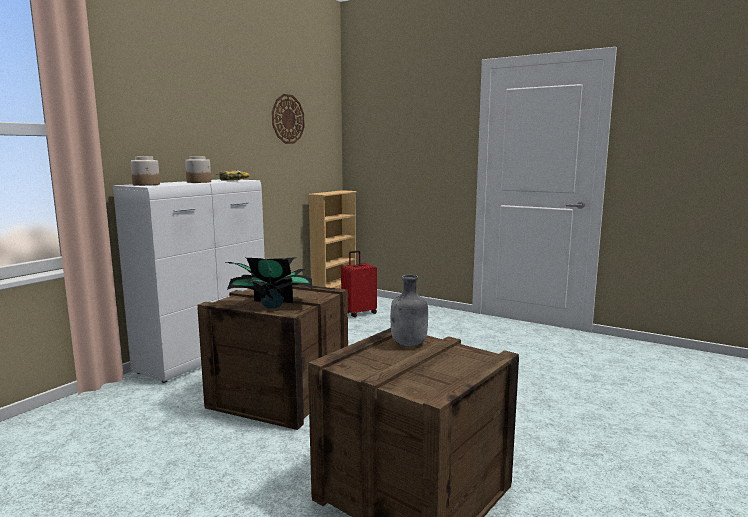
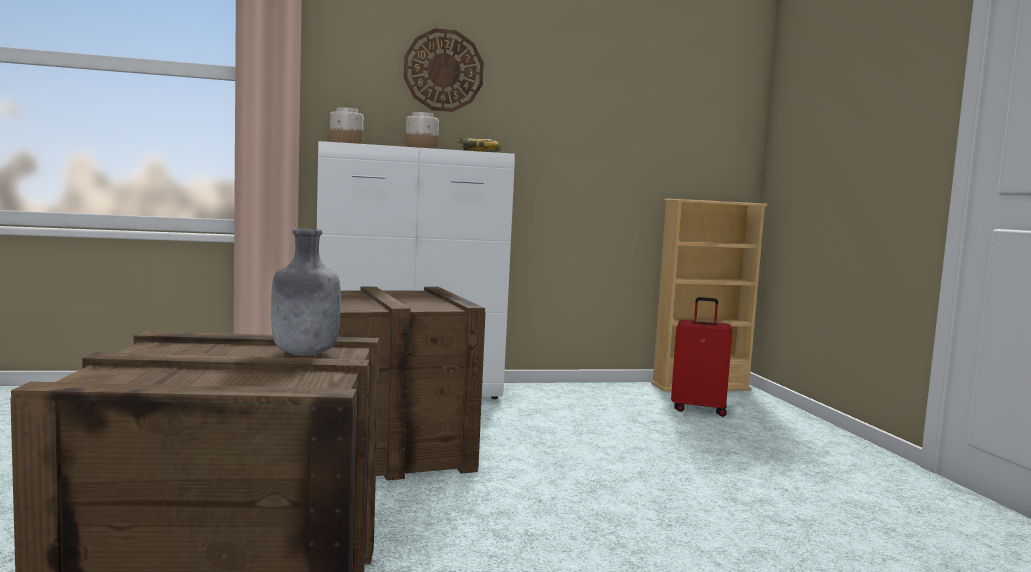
camera: 45 degrees right, 5 degrees down
(271, 306) = (349, 302): potted plant -> none
(287, 119) = (635, 77): wall clock -> wall clock (443, 70)

